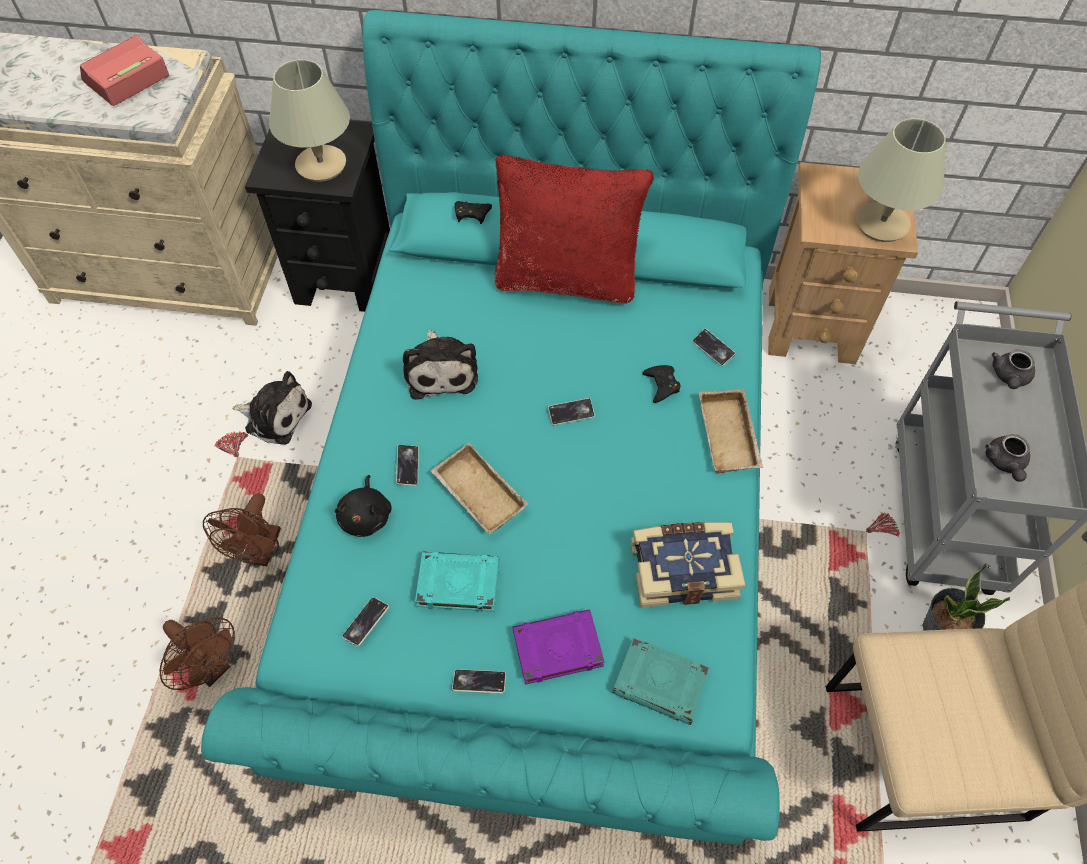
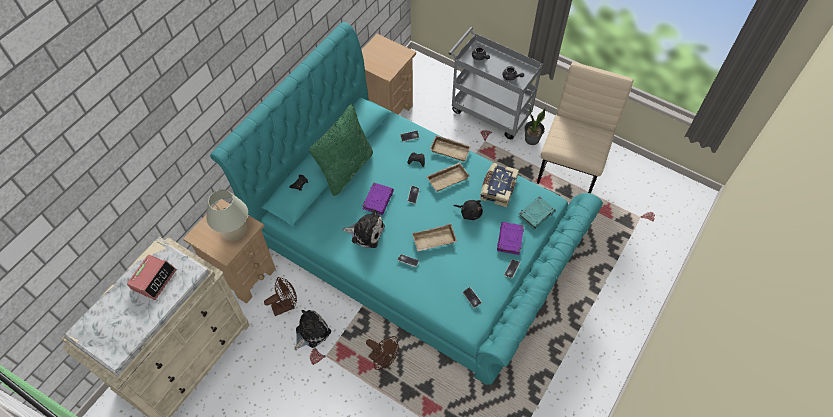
camera: 65 degrees left, 0 degrees up
(126, 79) = (154, 279): alarm clock -> alarm clock turned 135 degrees counterclockwise
(212, 667) = (430, 396): brown fan -> brown fan (286, 306)
(346, 278) = (245, 275): black nightstand -> beige nightstand
(366, 516) = (423, 283): black plush toy -> black plush toy (469, 213)
(457, 584) = (470, 261): turquoise book -> none
(527, 359) = (378, 200): none -> purple book
(567, 283) = (346, 170): red pillow -> green pillow
(651, 458) = (447, 178): none -> beige tray
(881, 223) = (396, 54): beige table lamp -> none

